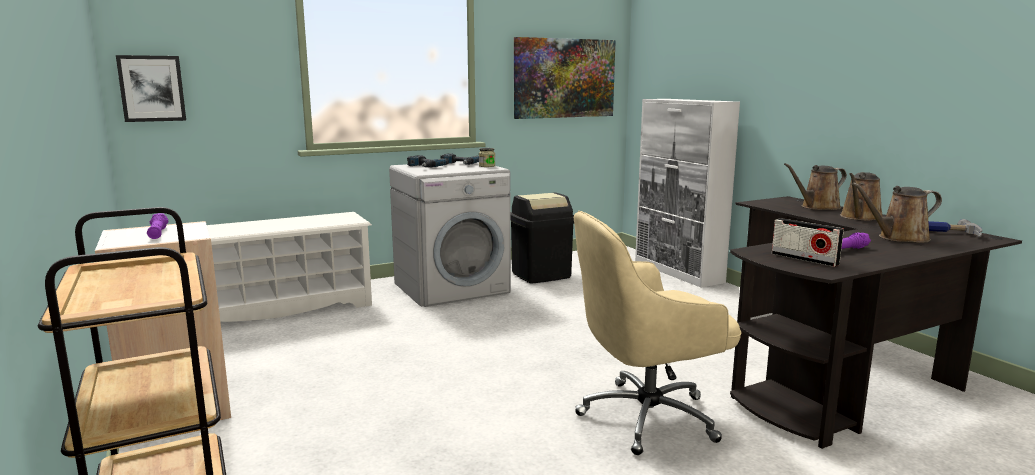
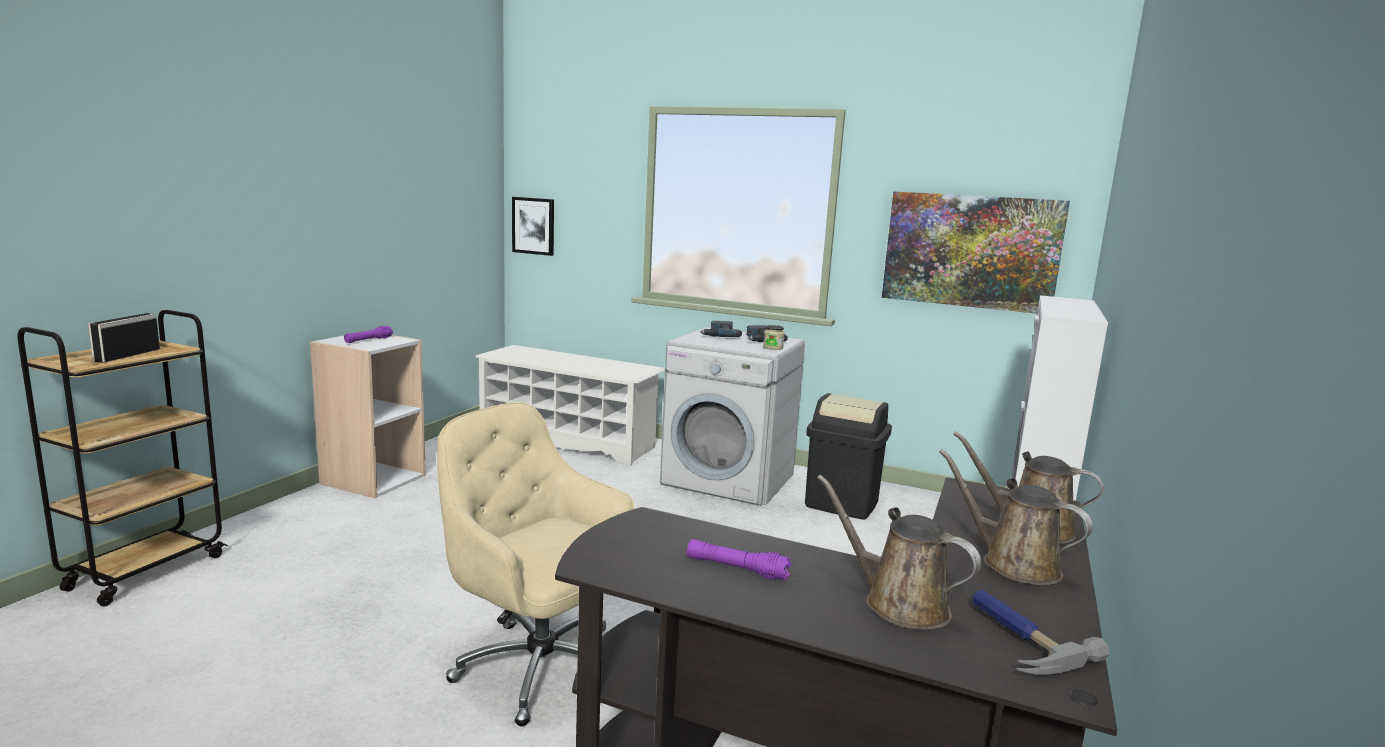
camera: 50 degrees right, 0 degrees up
(804, 259) = (644, 549): radio -> radio (127, 355)
(860, 217) = (1013, 564): brown watering can -> brown watering can turned 45 degrees clockwise

